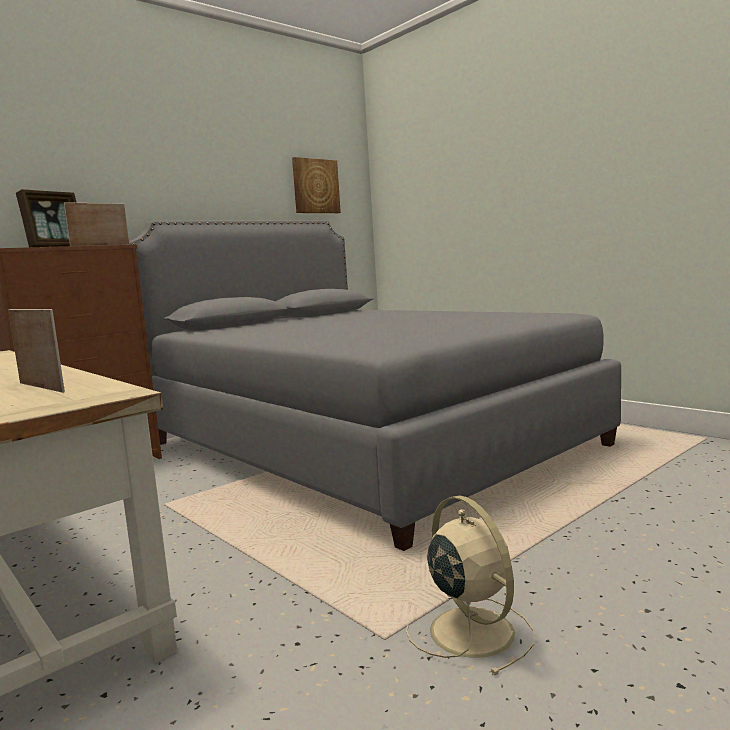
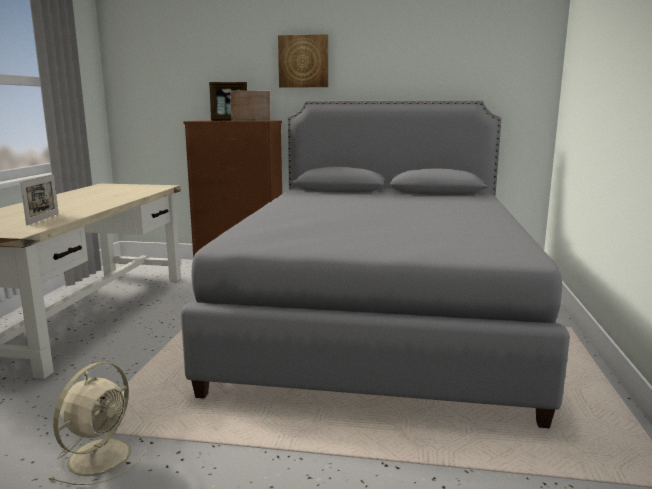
camera: 50 degrees right, 5 degrees up
(315, 186) = (483, 64): picture -> picture (303, 61)

